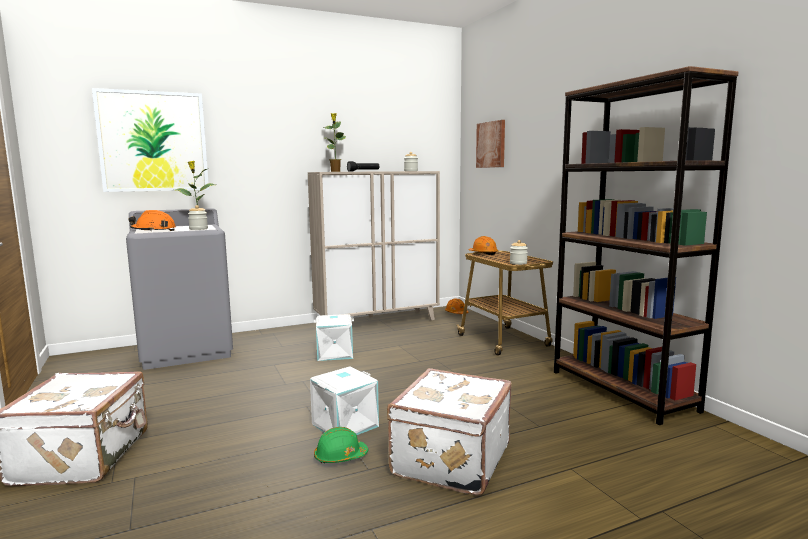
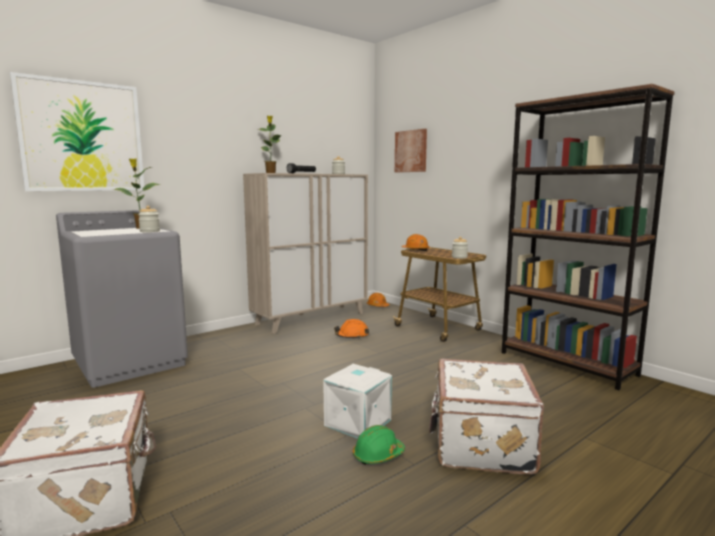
camera: 15 degrees left, 0 degrees up
(153, 230) = (99, 233): orange hard hat -> orange hard hat (352, 336)
(335, 353) = (293, 352): white storage box -> none

